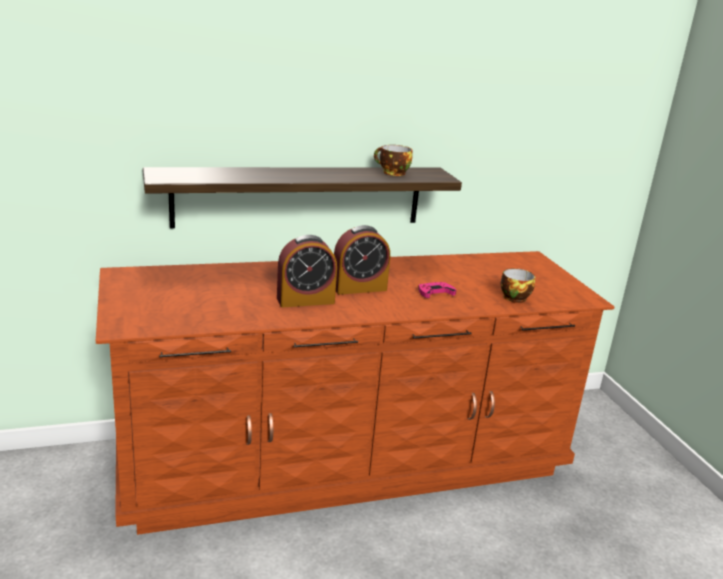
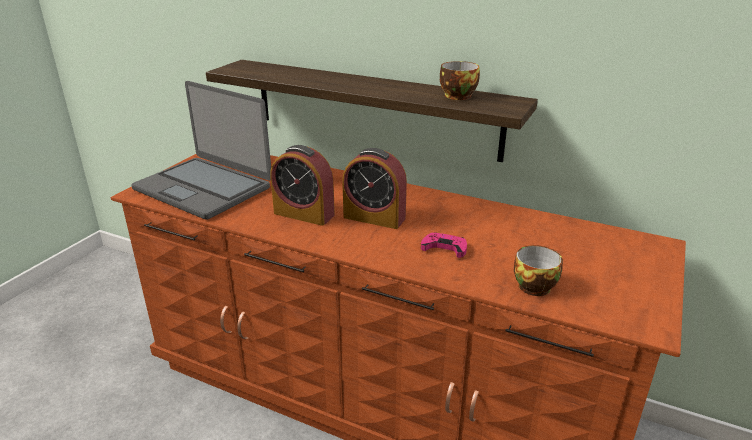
camera: 45 degrees right, 5 degrees up
(178, 306) = (204, 188): none -> laptop

